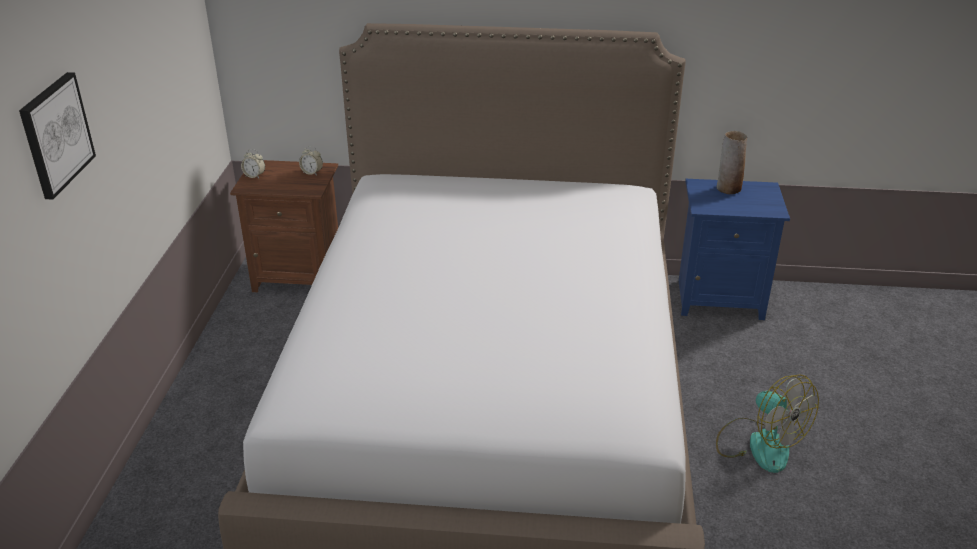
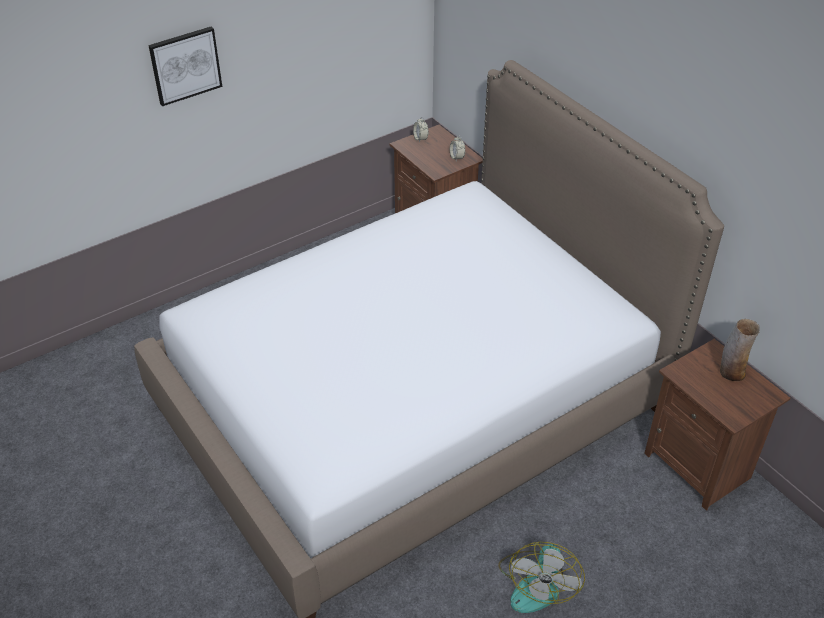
camera: 50 degrees right, 10 degrees up
(719, 298) = (699, 465): blue nightstand -> brown nightstand

